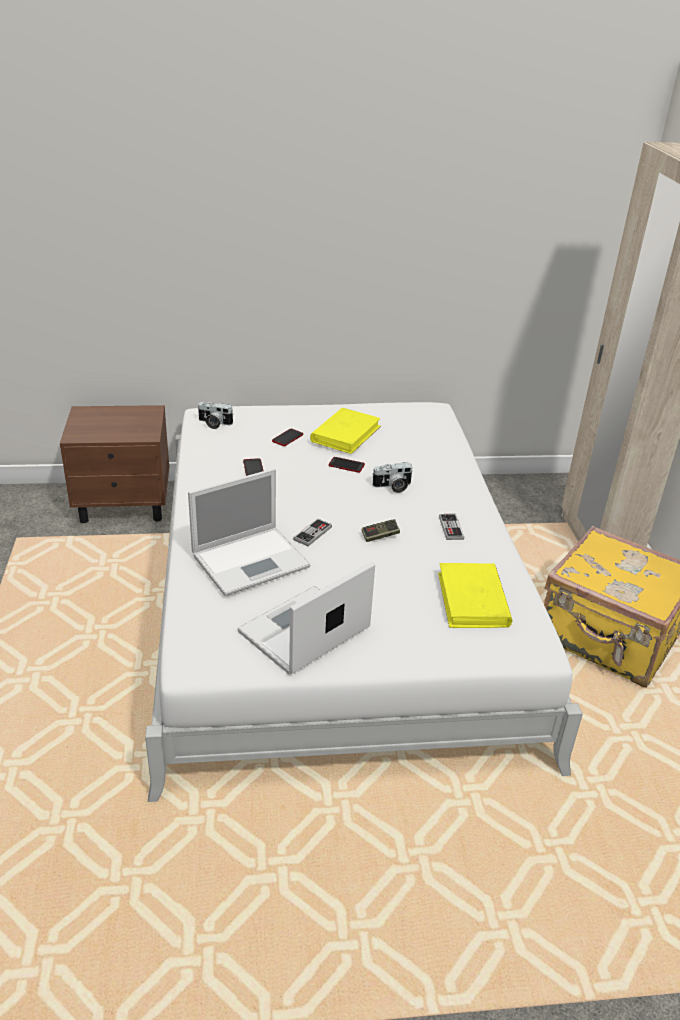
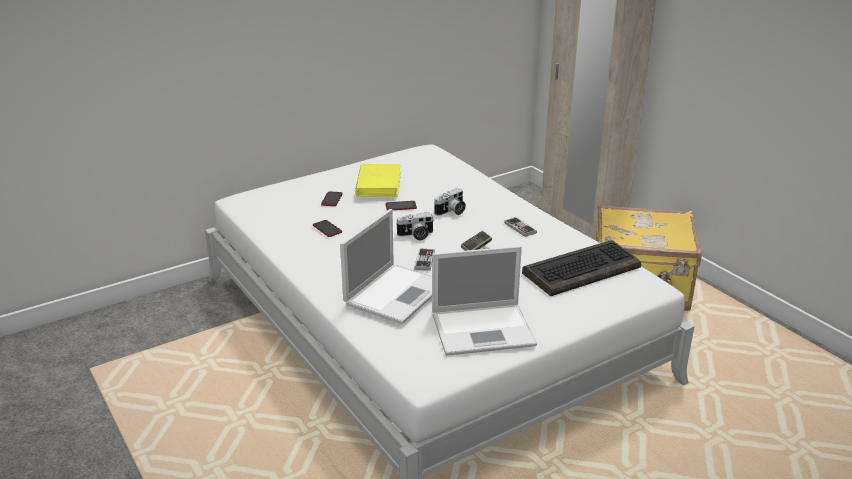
camera: 25 degrees left, 5 degrees down
(125, 505) = (174, 310): brown nightstand -> none
(214, 423) = (256, 205): camera -> camera (416, 235)
(302, 632) = (484, 329): laptop -> laptop turned 120 degrees counterclockwise
(472, 600) = (581, 270): yellow book -> keyboard

